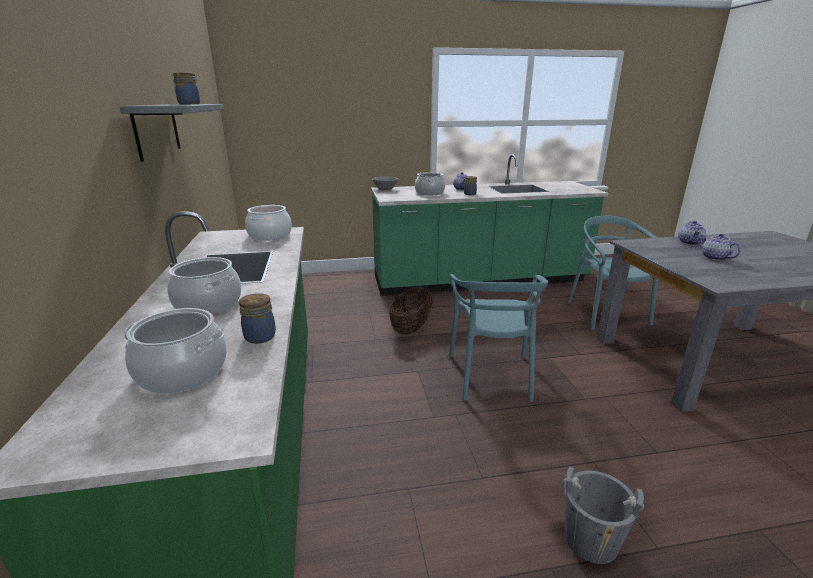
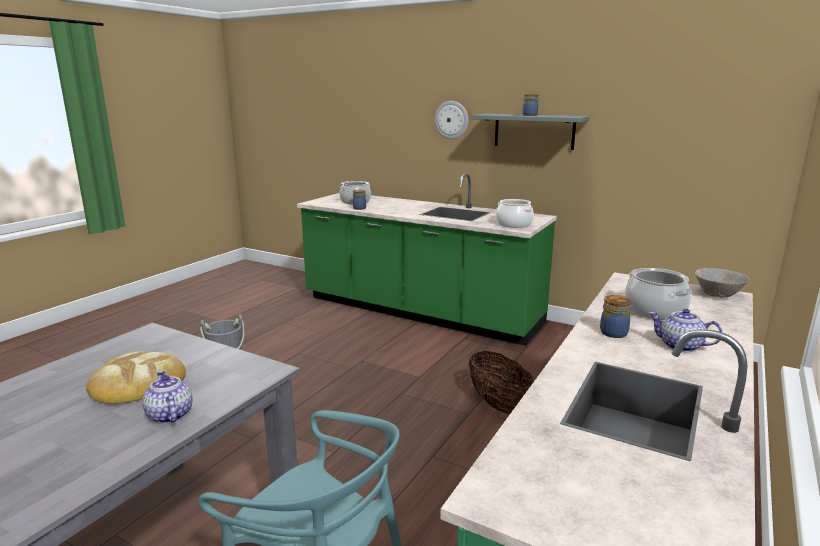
camera: 130 degrees right, 5 degrees down
(90, 124) = (451, 120): none -> wall clock
(208, 304) = (407, 207): cooking pot -> none
(491, 375) = (363, 403): turquoise chair -> none
(714, 258) = (137, 383): teapot -> bread

